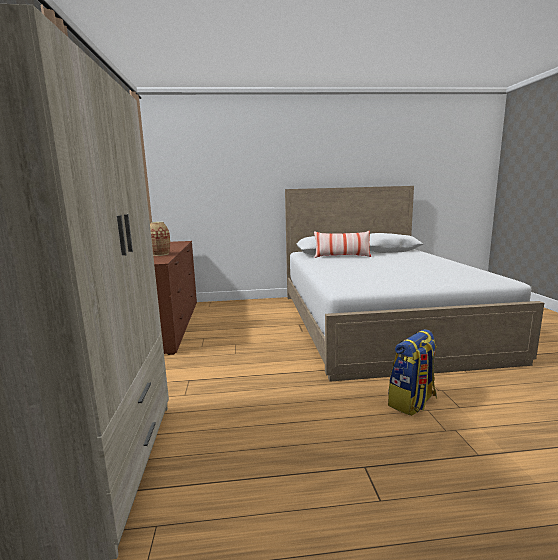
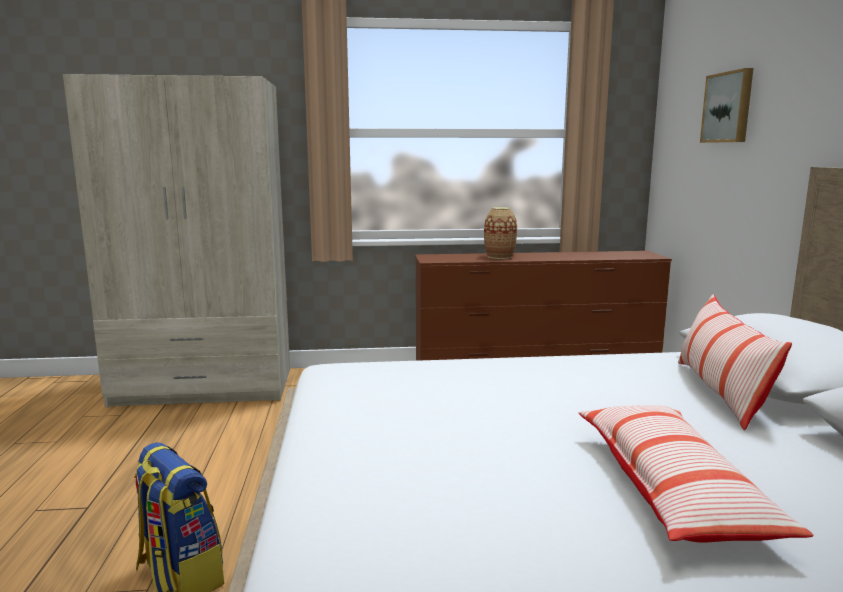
camera: 90 degrees right, 0 degrees up
(217, 166) = (728, 107): none -> picture
(413, 262) = (672, 490): none -> pillow

